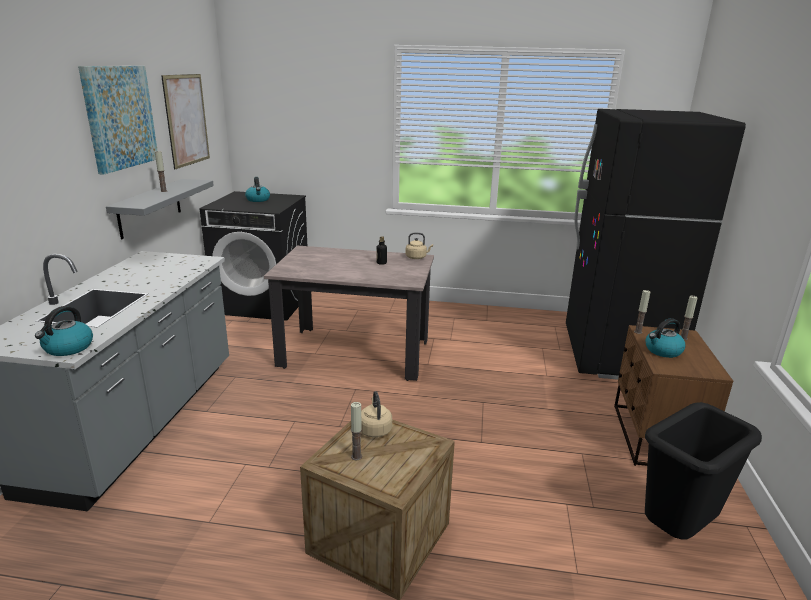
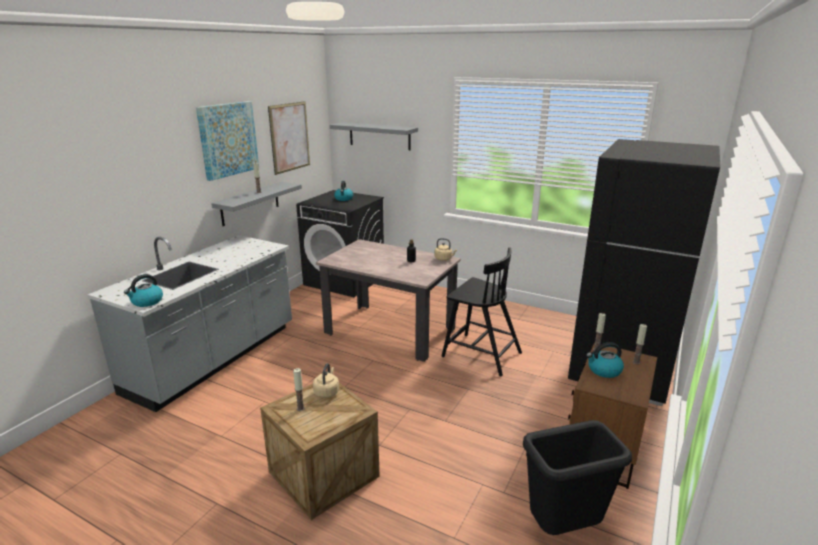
camera: 20 degrees right, 0 degrees up
(297, 119) = (379, 136): none -> grey shelf
(471, 362) = (480, 354): none -> black chair

